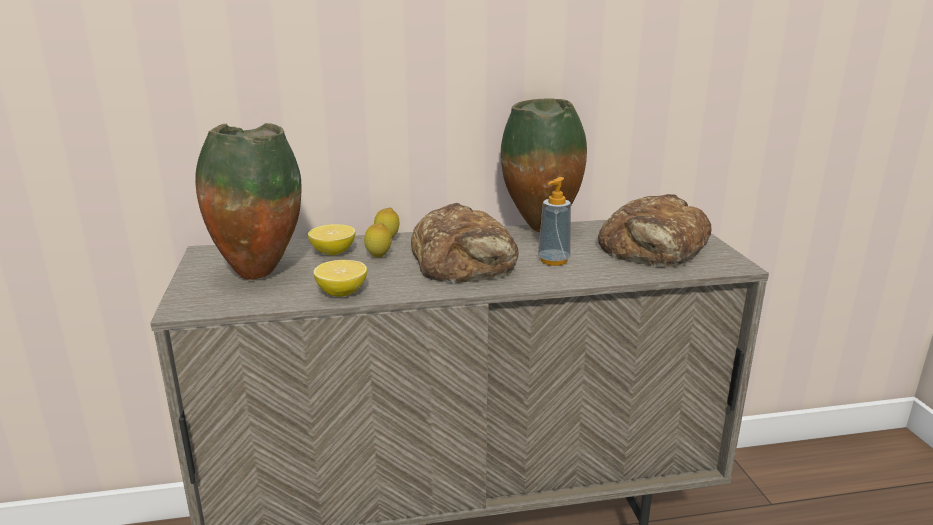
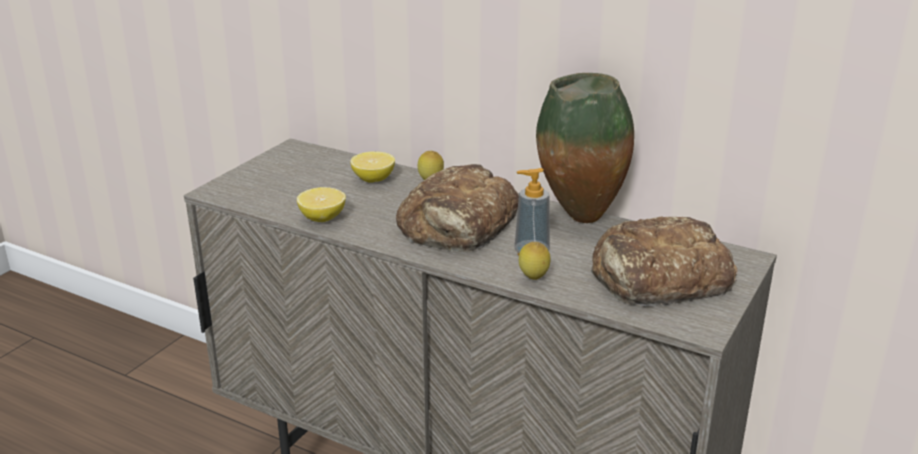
camera: 40 degrees right, 5 degrees up
(259, 274) = (296, 181): vase -> none
(379, 257) = (397, 196): lemon -> lemon (533, 279)

